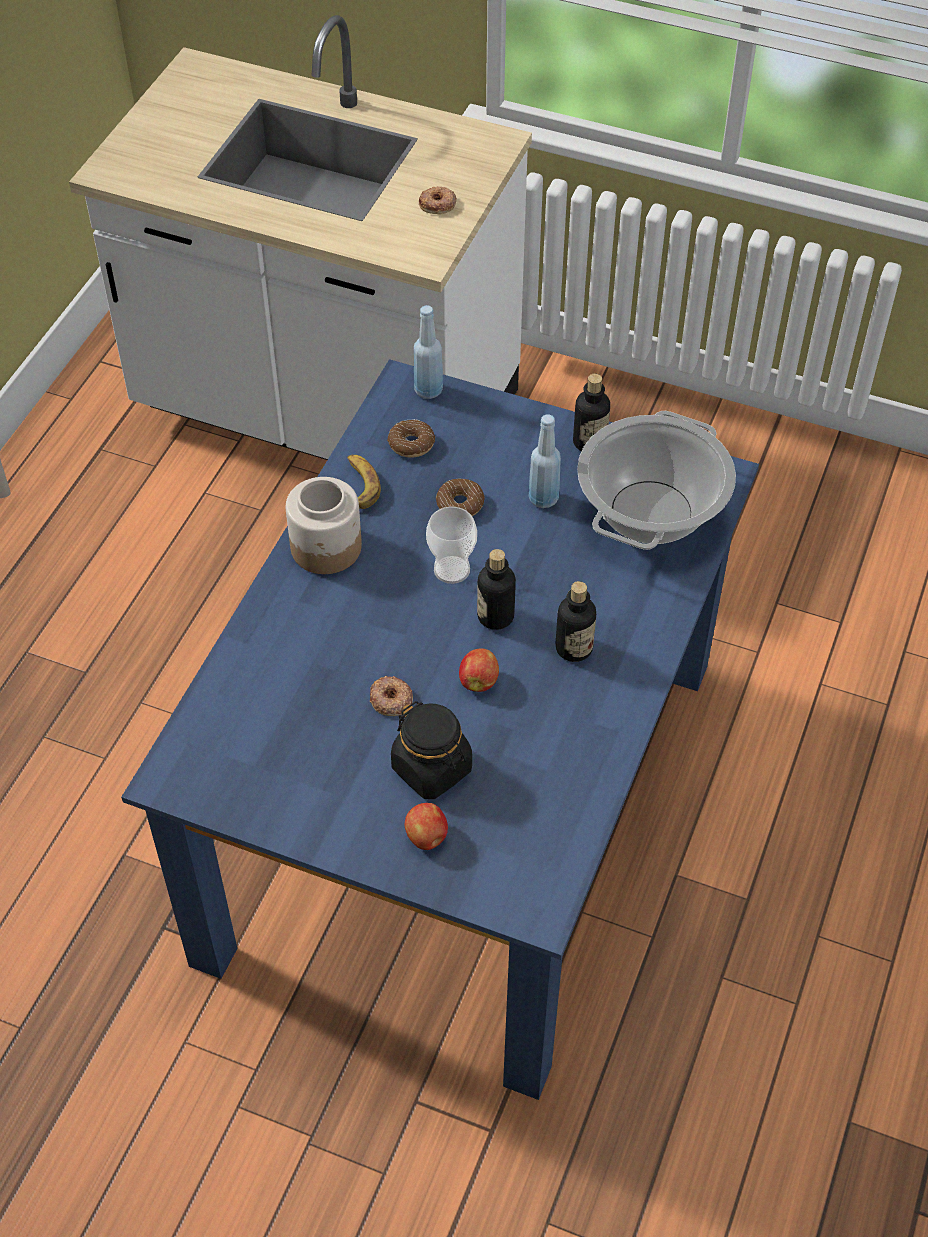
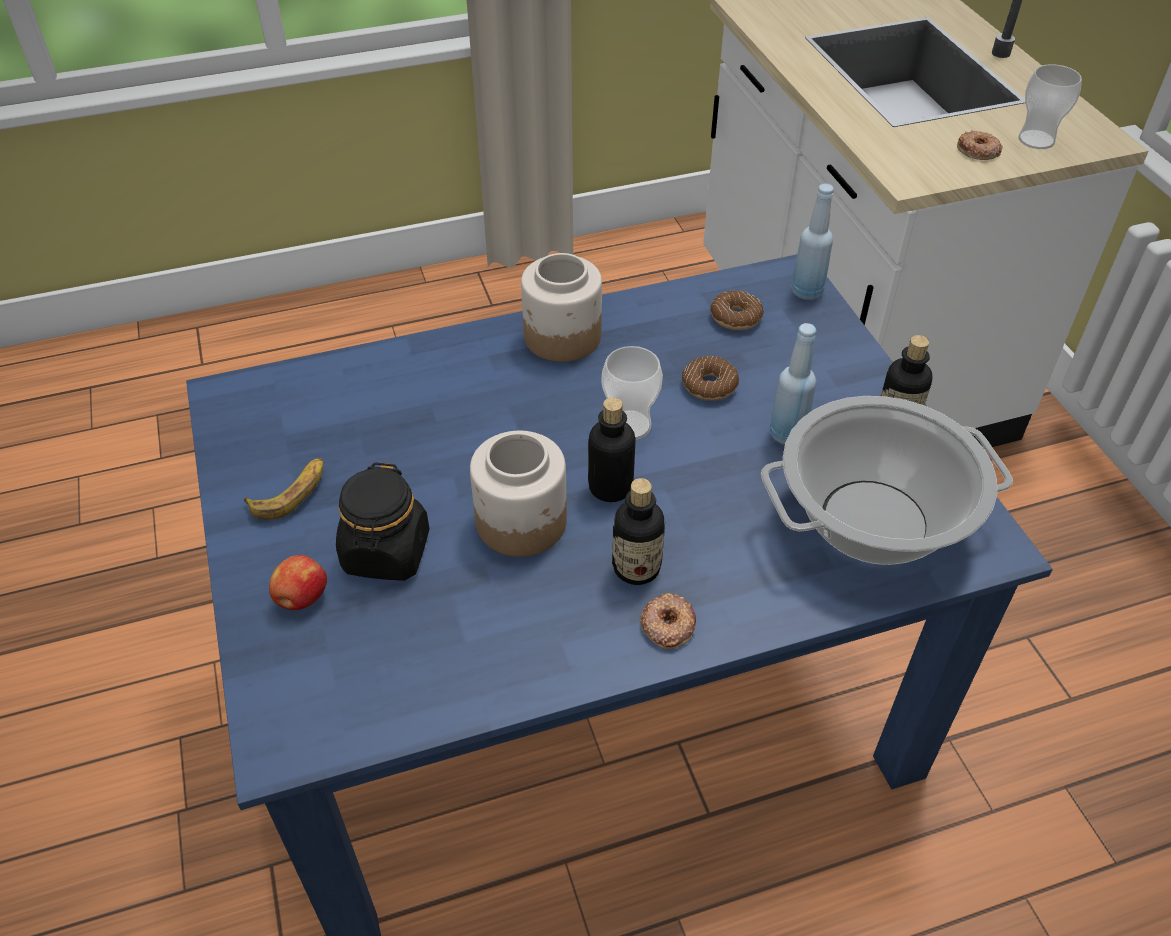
camera: 50 degrees right, 5 degrees down
(359, 485) = (651, 315): banana -> banana (291, 493)
(391, 700) = (439, 476): donut -> donut (667, 625)
(460, 169) = (1036, 140): none -> cup
(479, 681) = (522, 522): apple -> jar

